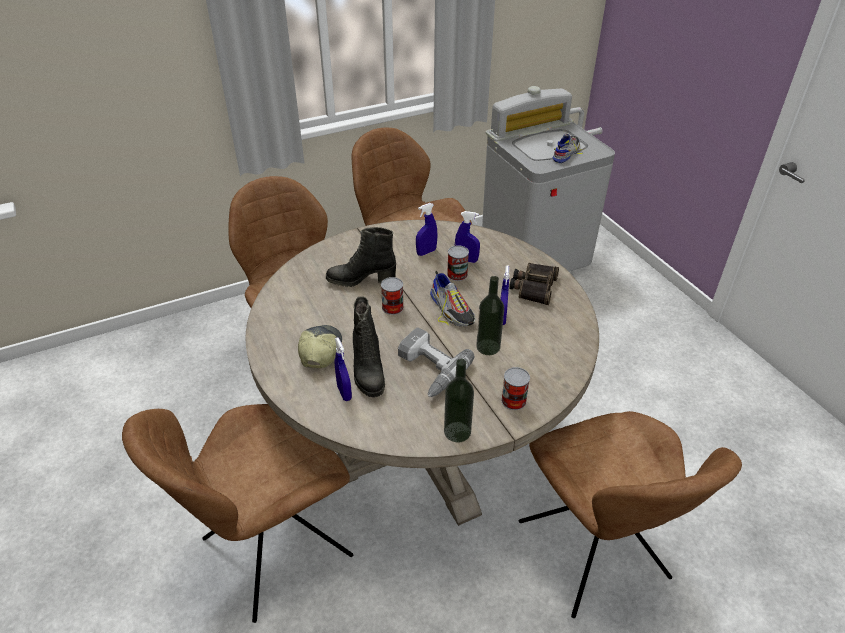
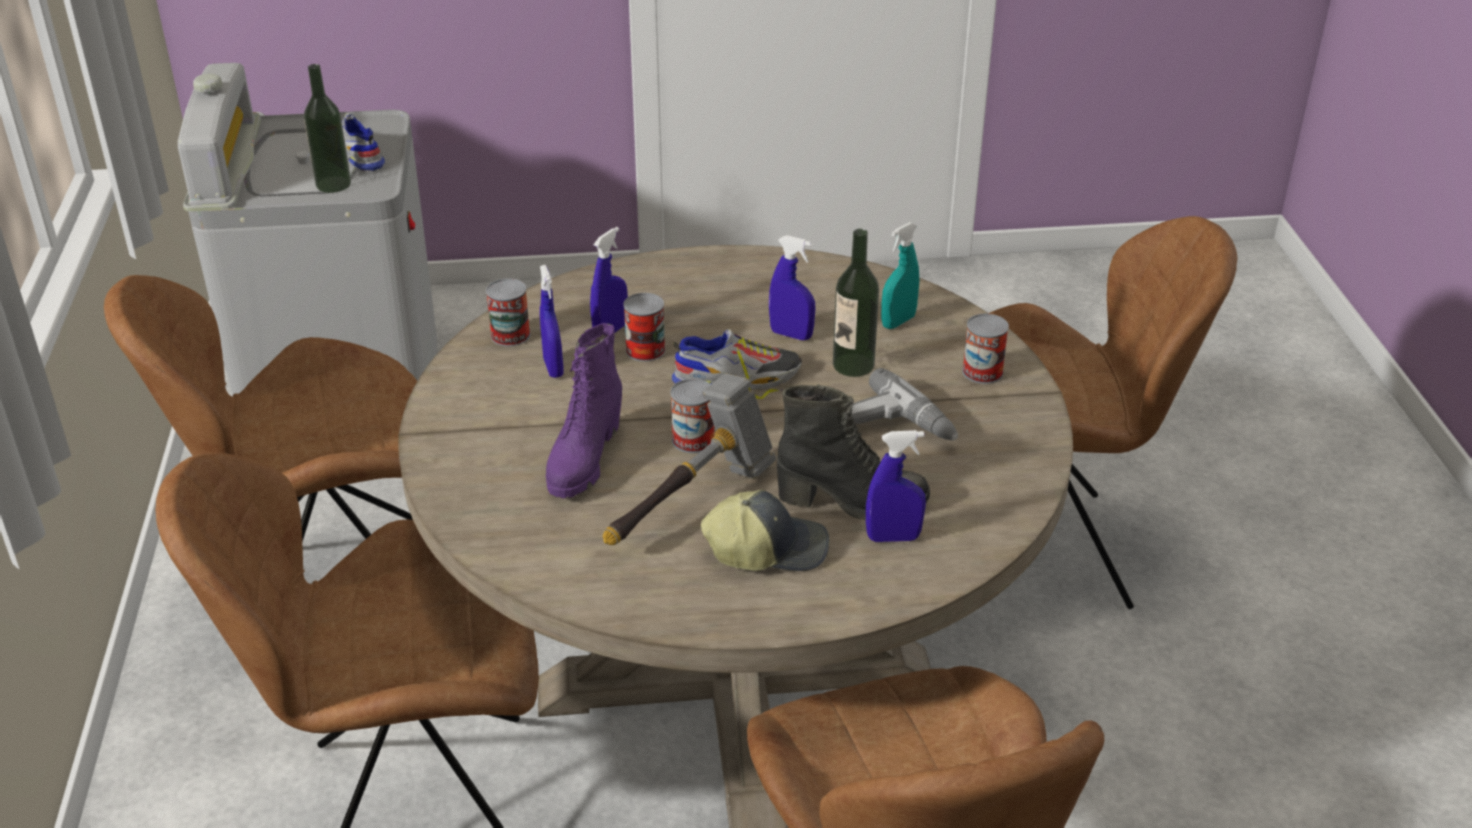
camera: 70 degrees left, 5 degrees down
(320, 350) = (767, 548): cap -> cap turned 150 degrees clockwise
(343, 319) = (691, 504): none -> hammer
(361, 279) = (584, 460): black boot -> purple boot
(444, 233) = (510, 335): none -> can
(457, 432) = (1027, 438): bottle -> bottle (333, 184)
(533, 287) = (731, 286): binoculars -> none
(542, 355) = (898, 322): none -> turquoise spray bottle

